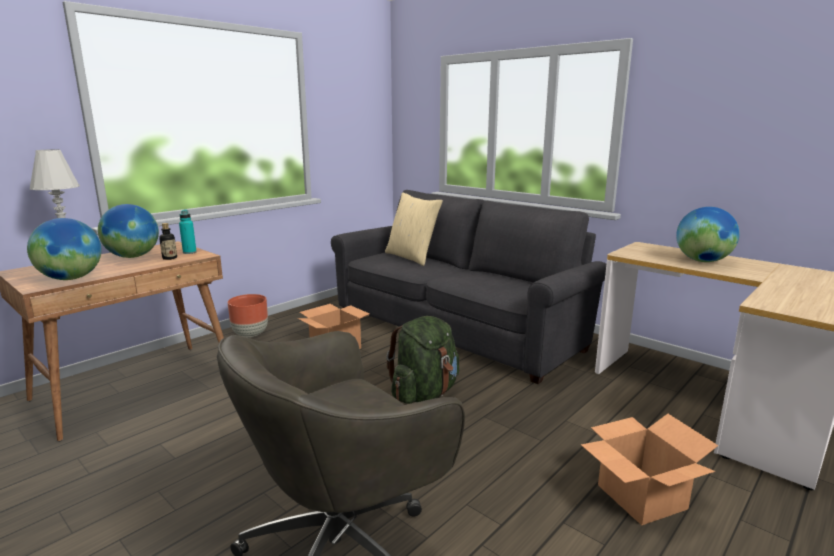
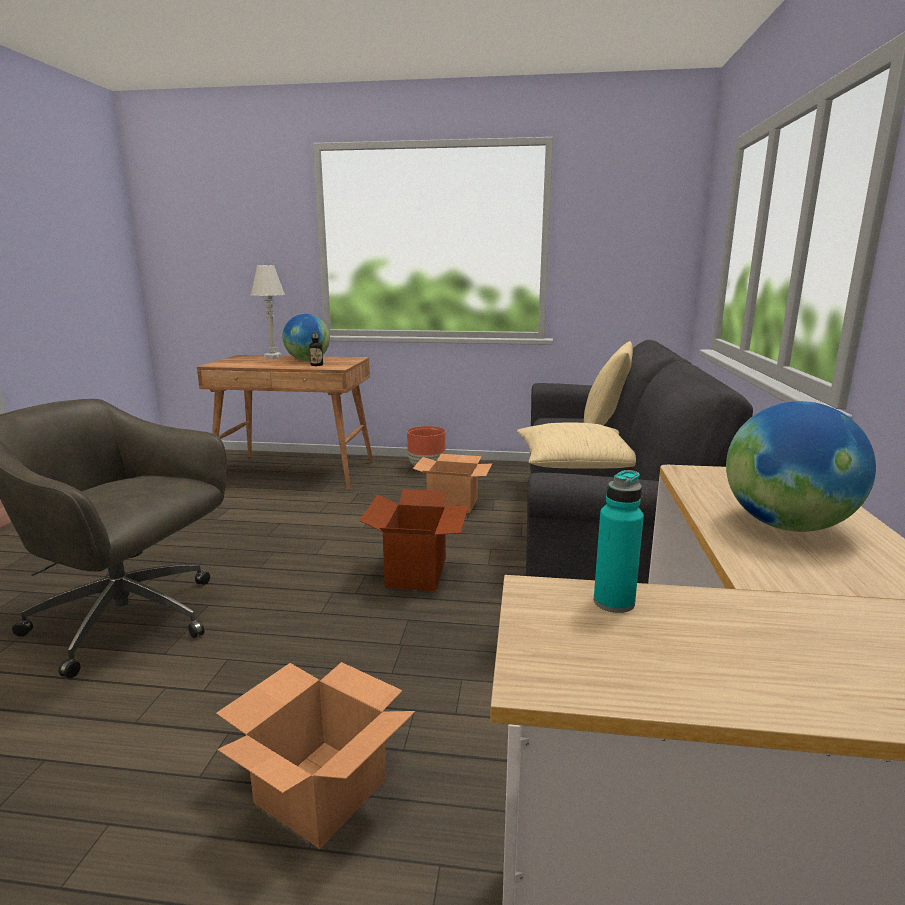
camera: 55 degrees right, 0 degrees up
(70, 278) = (238, 364): globe -> none
(189, 252) = (340, 364): turquoise bottle -> turquoise bottle (614, 602)
(424, 393) = (417, 572): green backpack -> cardboard box
(462, 279) = (575, 463): none -> beige pillow

